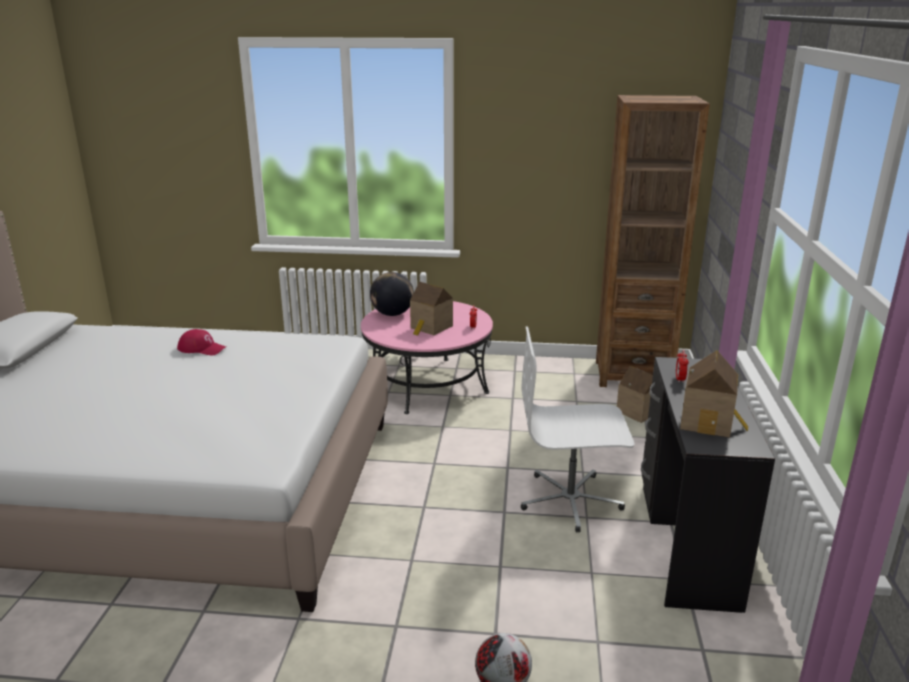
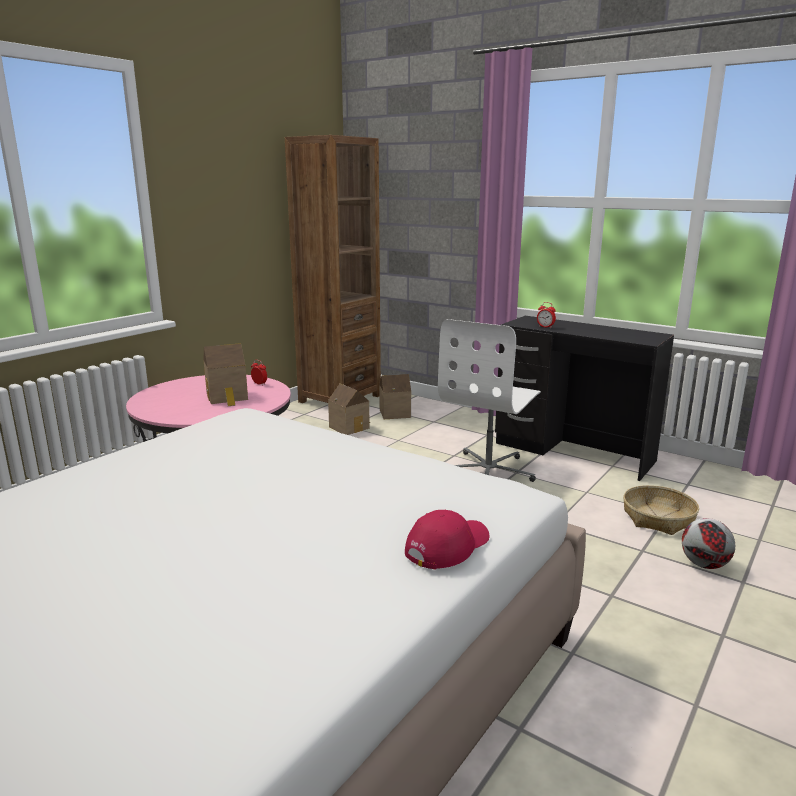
camera: 60 degrees left, 5 degrees down
(202, 348) = (114, 486): red cap -> red cap (447, 546)
(392, 314) = (158, 404): globe -> none
(579, 635) = (658, 518): none -> basket
(709, 422) = (617, 334): toy house -> toy house (350, 427)

